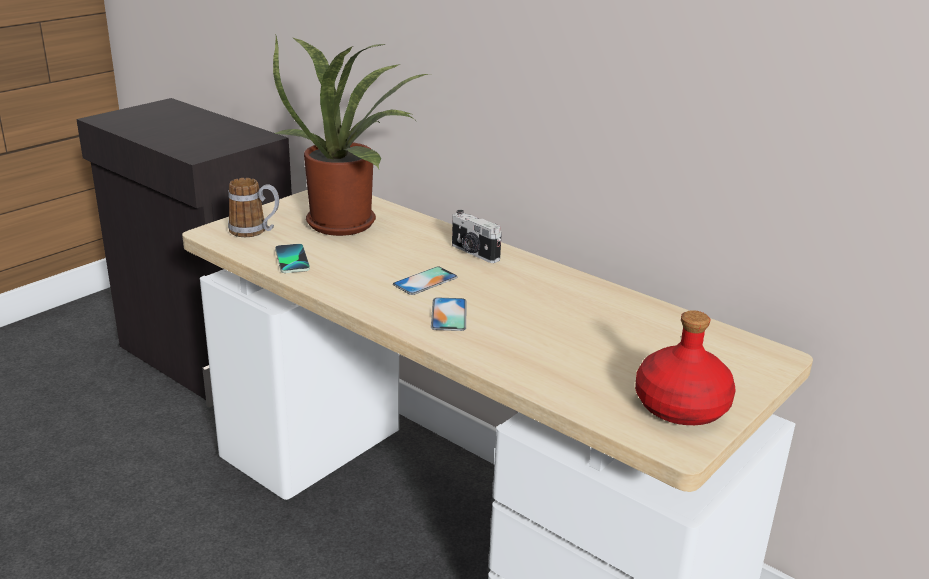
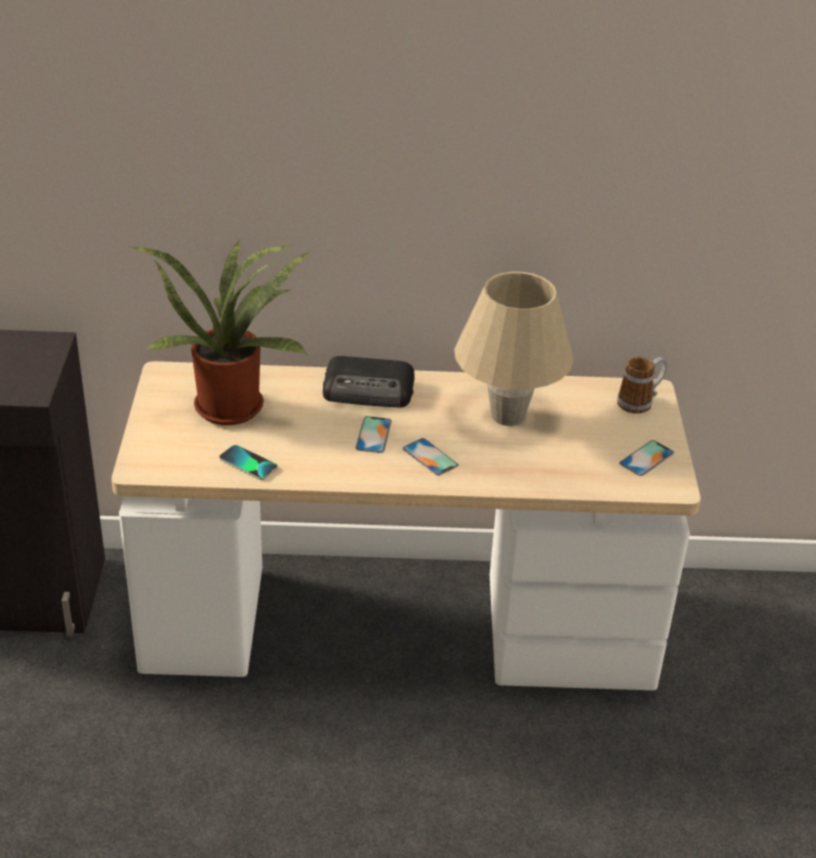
camera: 40 degrees left, 10 degrees up
(255, 231) = (172, 449): mug -> mug (640, 402)
(474, 253) = (370, 390): camera -> radio
(576, 315) = (508, 415): none -> beige table lamp
(682, 407) = (646, 458): red bottle -> phone

